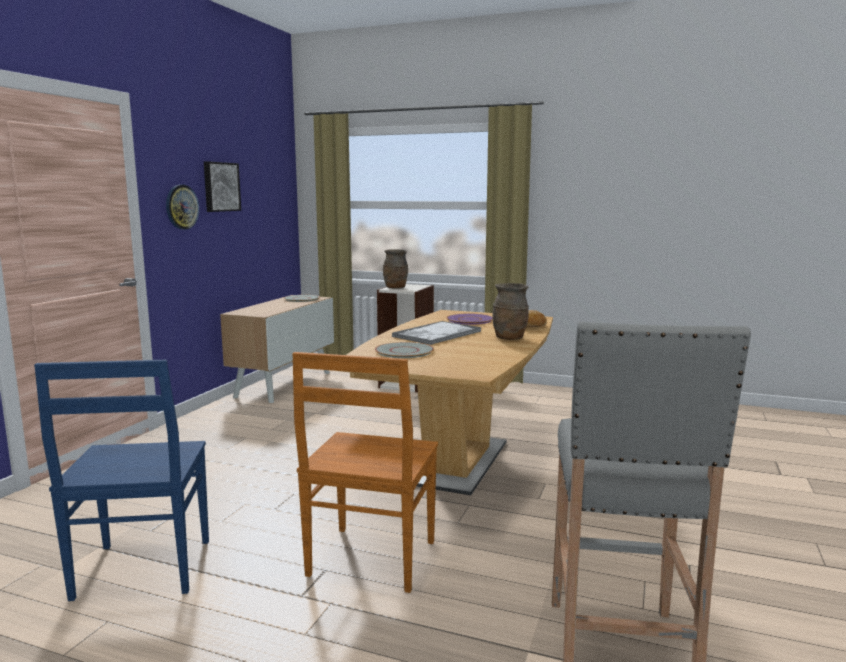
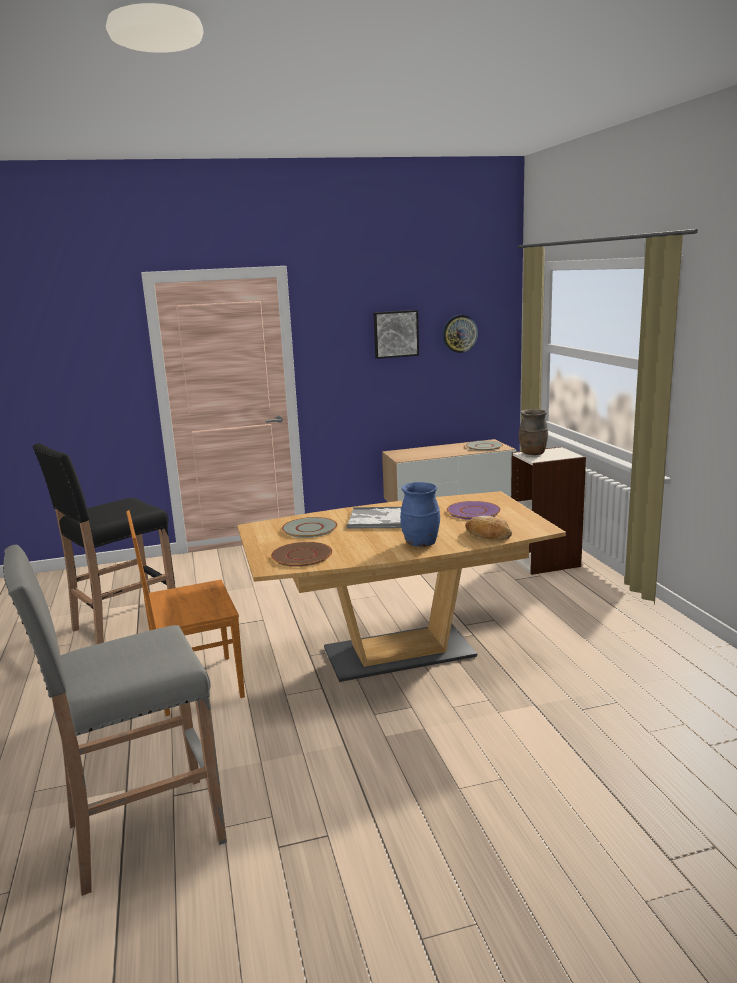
camera: 55 degrees right, 5 degrees up
(142, 571) = (123, 627): blue chair -> black stool
(181, 207) = (343, 355): wall clock -> wall clock (459, 333)
(467, 363) = (301, 555): none -> brown plate
(510, 338) = (421, 543): brown vase -> blue vase

